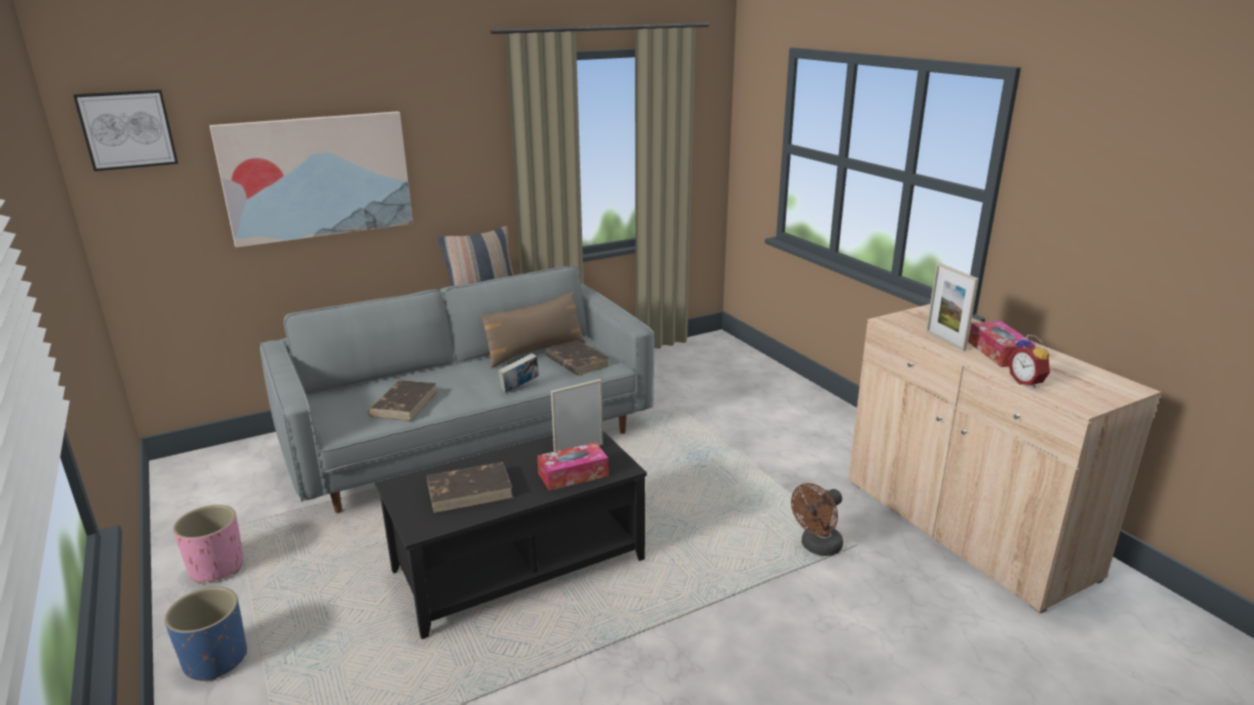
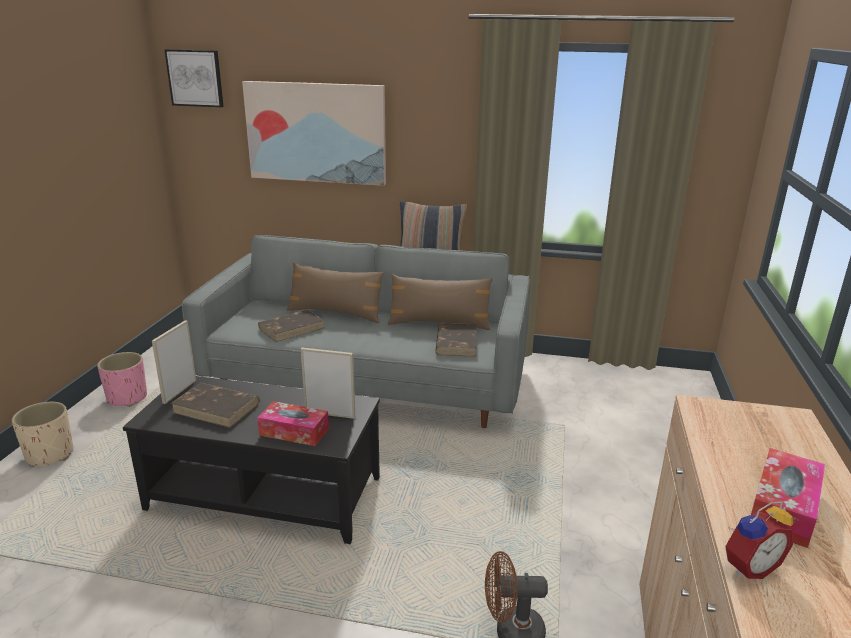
camera: 40 degrees right, 0 degrees up
(215, 660) = (49, 455): blue planter -> beige planter
(422, 376) = (335, 313): none -> brown pillow
(519, 388) = (380, 347): book -> none
(945, 340) = (730, 458): picture frame -> picture frame (180, 391)
(1027, 382) = (748, 566): alarm clock -> alarm clock turned 135 degrees counterclockwise

